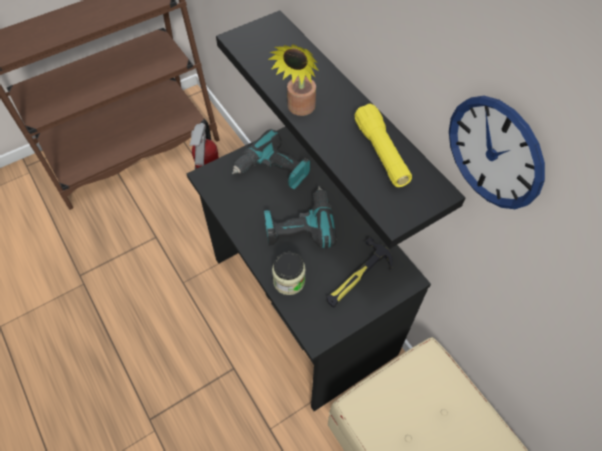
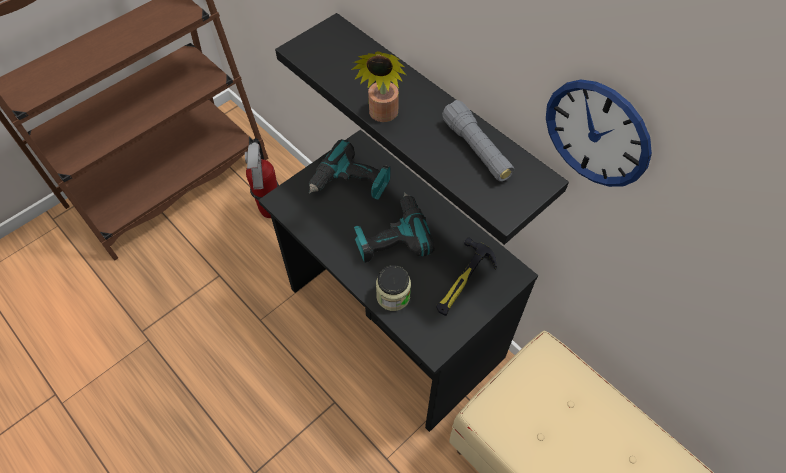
camera: 10 degrees left, 0 degrees up
(381, 153) = (476, 149): yellow flashlight -> grey flashlight

